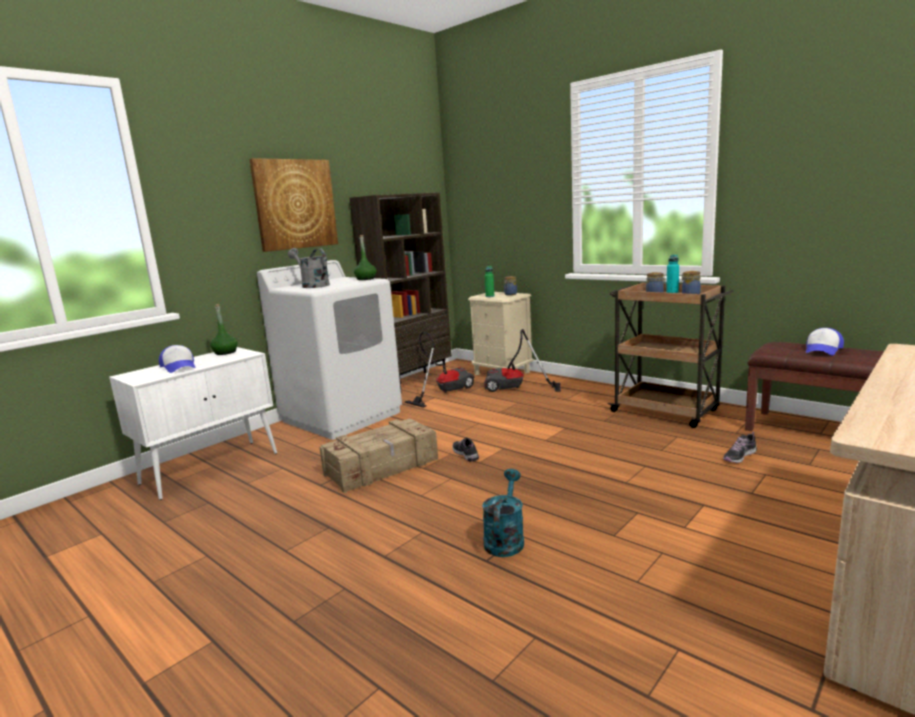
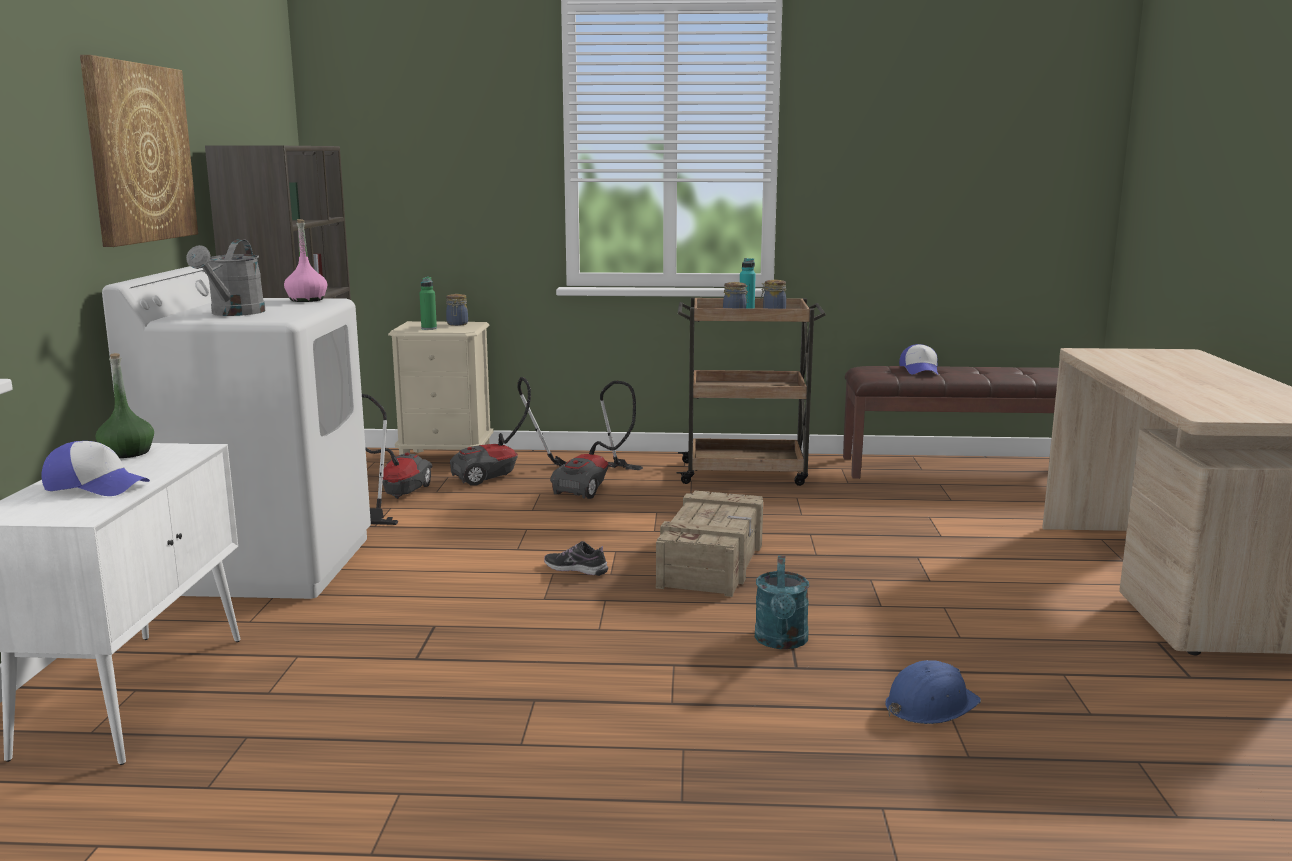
camera: 40 degrees left, 0 degrees up
(312, 285) = (234, 313): grey watering can -> grey watering can turned 90 degrees counterclockwise
(366, 279) = (307, 300): green bottle -> pink bottle
(382, 467) = (478, 612): crate -> crate (713, 561)
(505, 539) = (781, 642): turquoise watering can -> turquoise watering can turned 150 degrees counterclockwise
(528, 626) = (930, 705): none -> blue hard hat
(556, 403) = (596, 486): none -> vacuum cleaner
(739, 456) = (884, 505): shoe -> none

